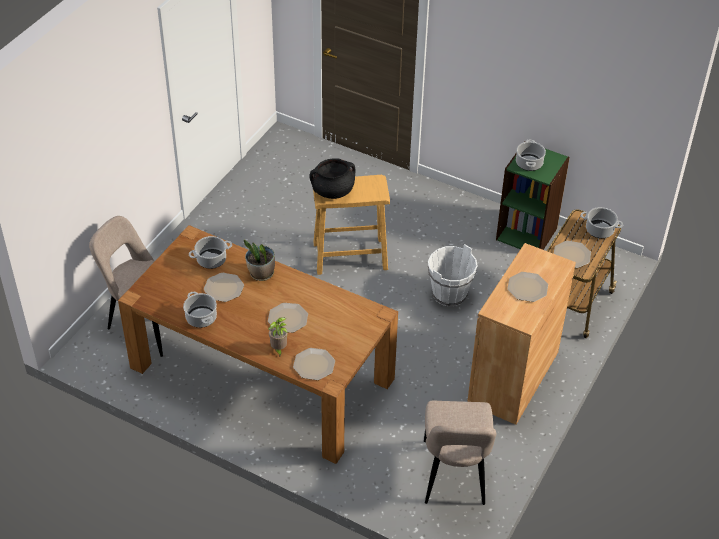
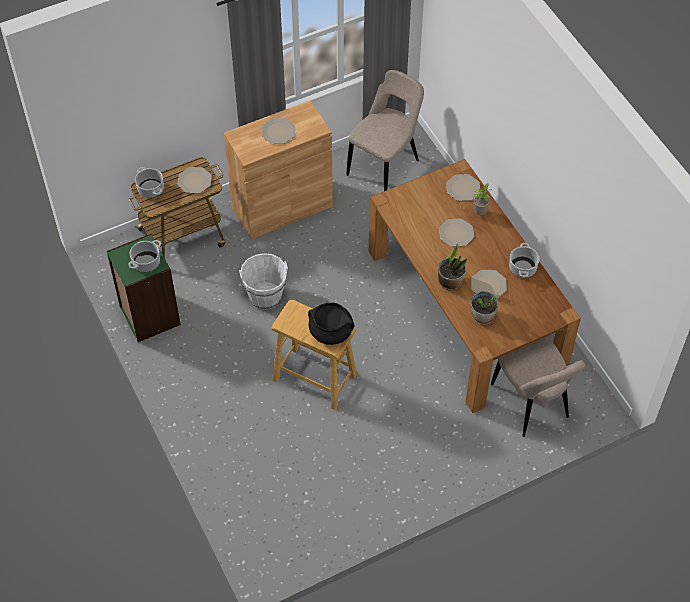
camera: 145 degrees left, 10 degrees up
(211, 260) = (482, 316): cooking pot -> potted plant

